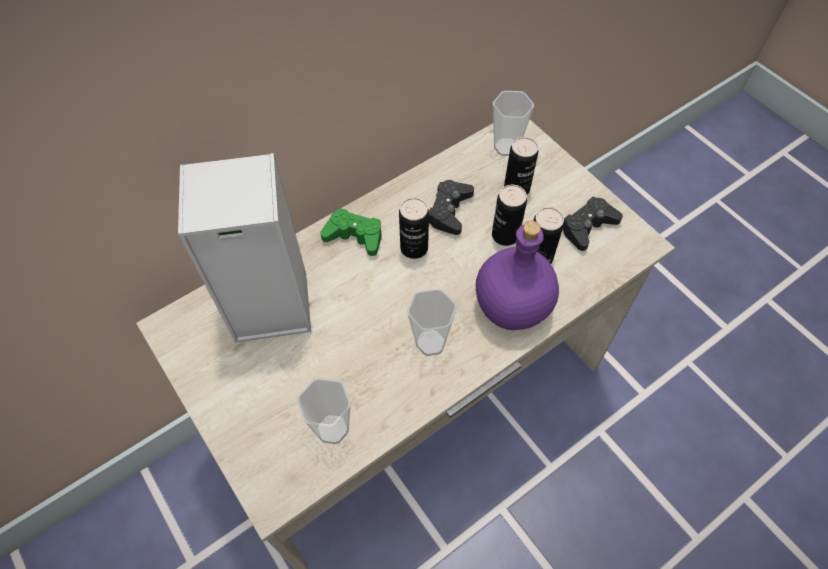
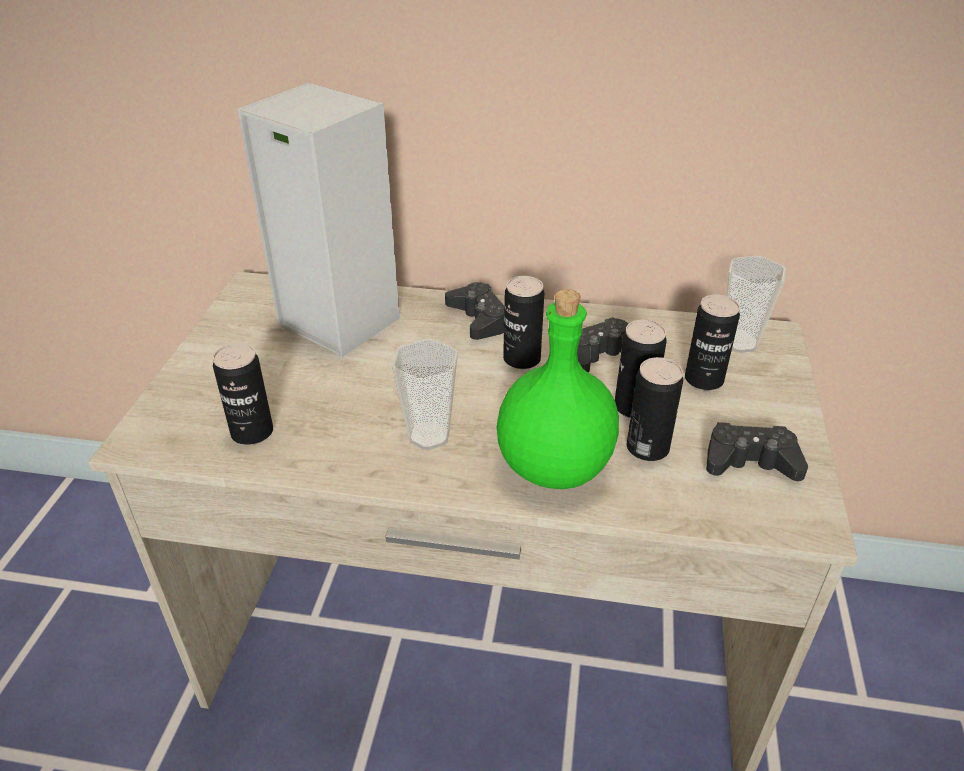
camera: 45 degrees right, 20 degrees down
(332, 429) = (252, 432): cup -> can
(354, 236) = (479, 319): green game controller -> black game controller
(512, 308) = (553, 468): purple bottle -> green bottle

